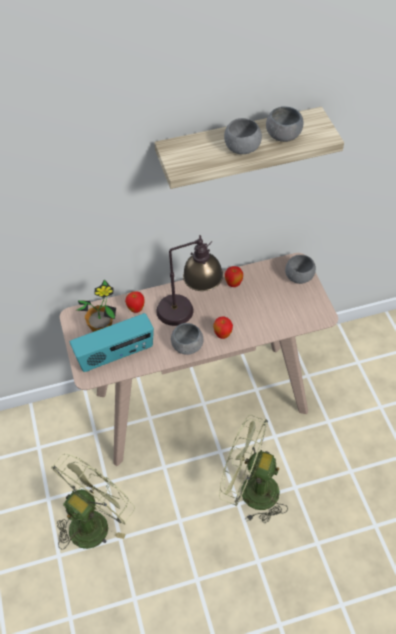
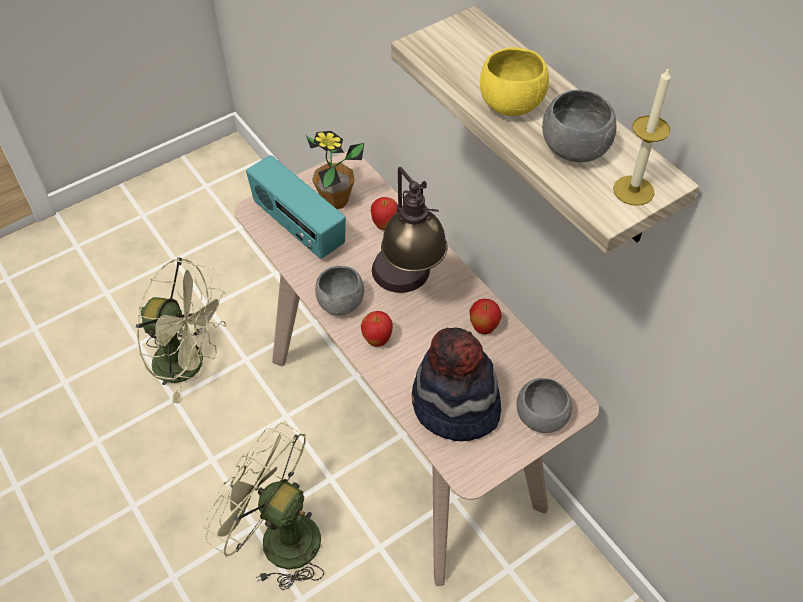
camera: 70 degrees right, 0 degrees up
(242, 148) = (511, 104): grey bowl -> yellow bowl
(250, 491) = (278, 537): green fan -> green fan turned 60 degrees counterclockwise
(280, 311) = (455, 406): none -> hat
(318, 126) = (633, 190): none -> candle

